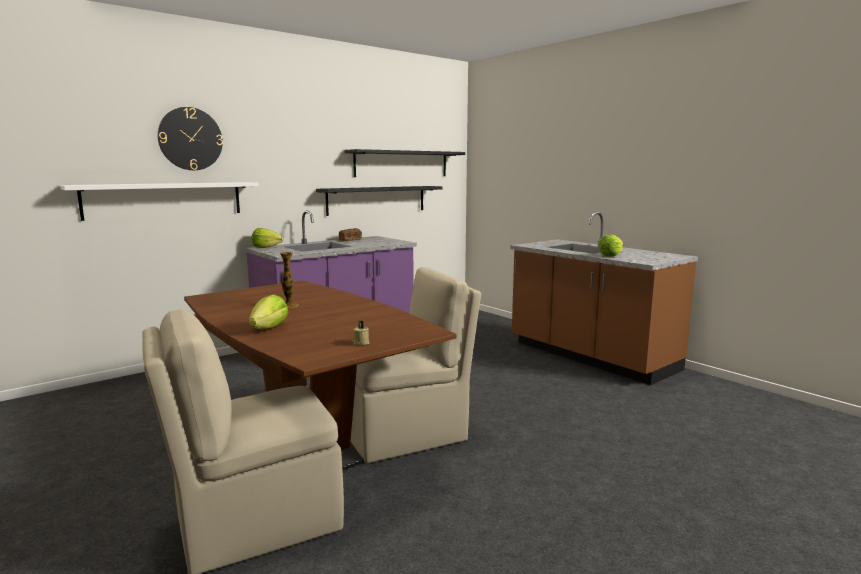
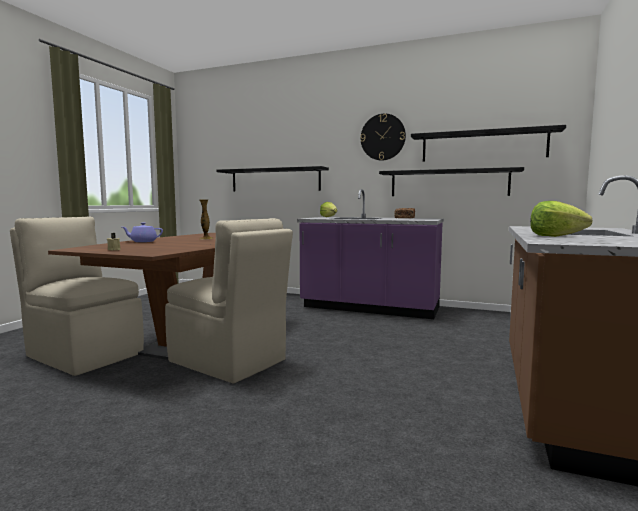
camera: 60 degrees right, 5 degrees down
(165, 200) = (275, 180): white shelf -> black shelf
(190, 139) = (292, 138): wall clock -> wall clock (382, 137)
(269, 328) = (143, 241): lettuce -> purple teapot

